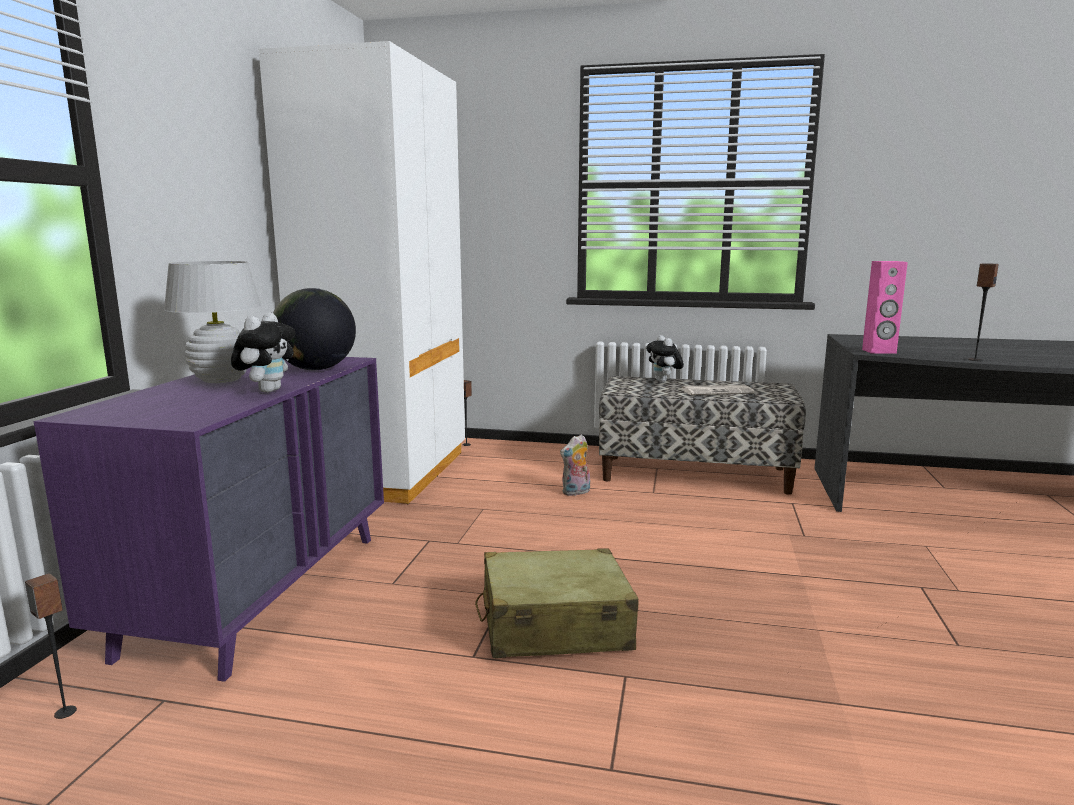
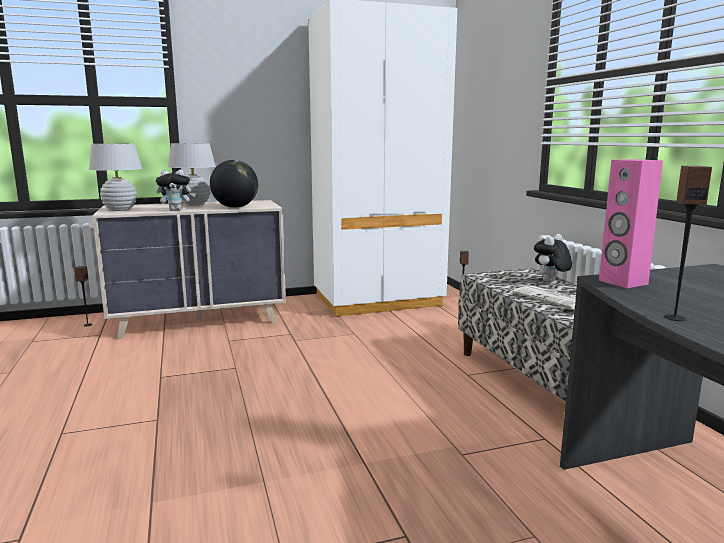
camera: 60 degrees right, 0 degrees up
(161, 414) = (120, 209): none -> white table lamp
(260, 590) = (200, 320): purple dresser -> beige dresser
(554, 625) = (207, 388): beige suitcase -> none
(576, 492) = (423, 351): plush toy -> none

